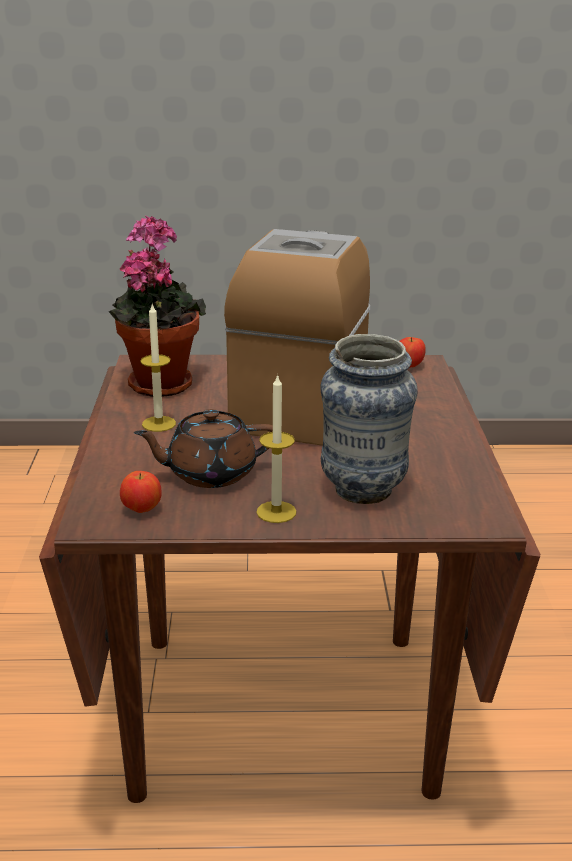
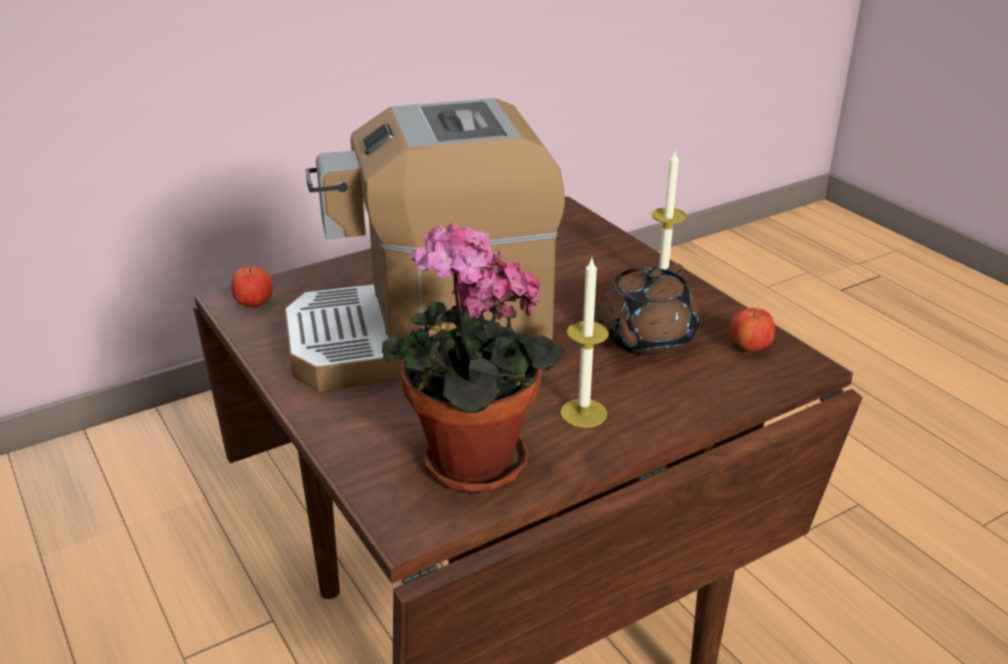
camera: 120 degrees left, 5 degrees up
(209, 473) = (644, 339): brown teapot -> brown teapot turned 75 degrees clockwise
(362, 490) = (578, 261): vase -> none

